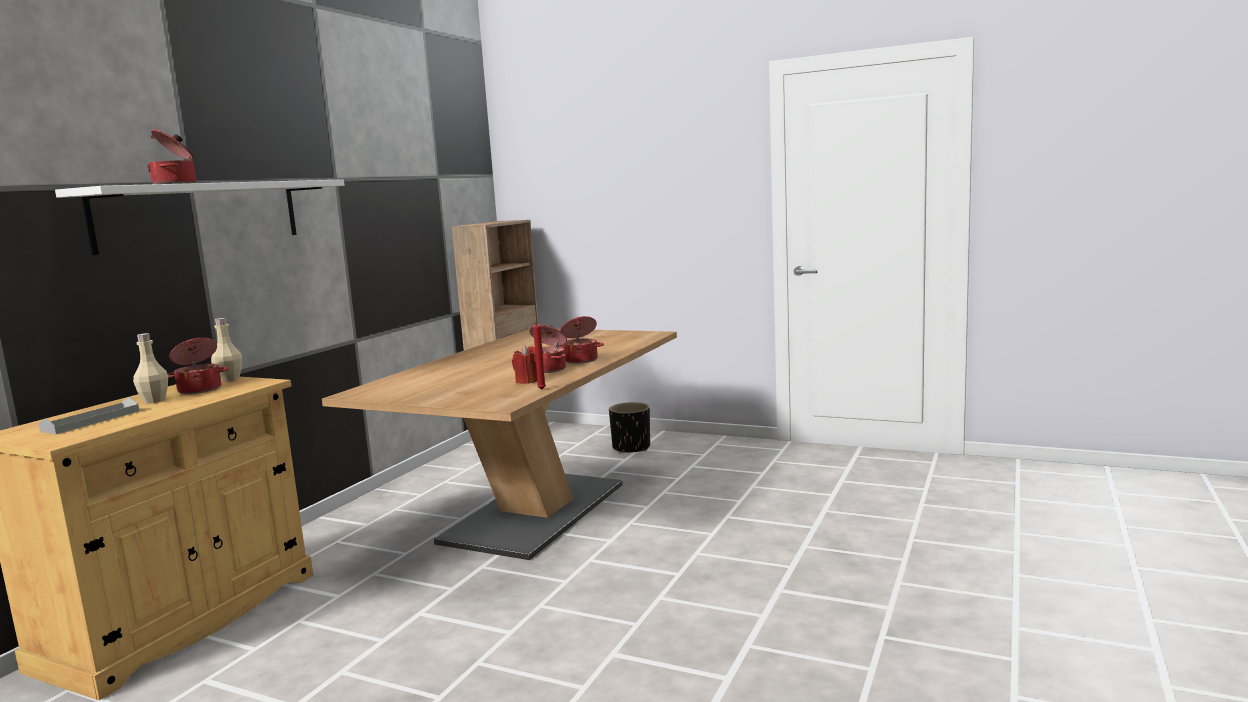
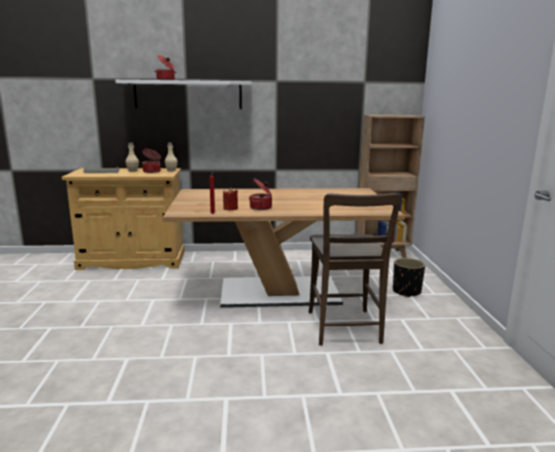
camera: 60 degrees right, 5 degrees up
(581, 360) = (290, 209): cooking pot -> none
(685, 497) = (344, 329): none -> brown chair

